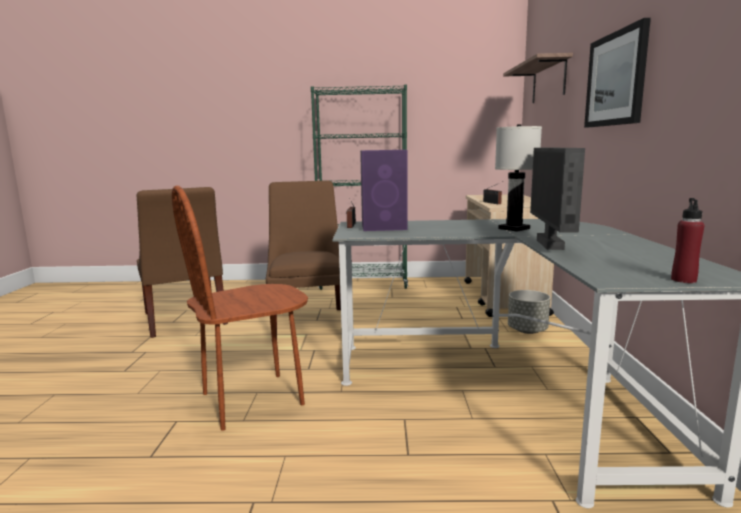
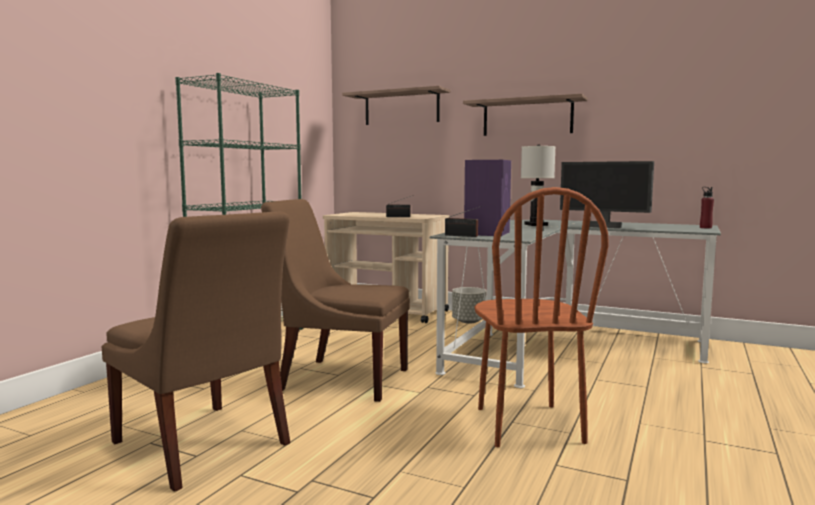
camera: 65 degrees left, 5 degrees down
(184, 320) = (203, 446): brown chair -> brown chair turned 45 degrees clockwise
(616, 79) = (527, 117): picture -> shelf

